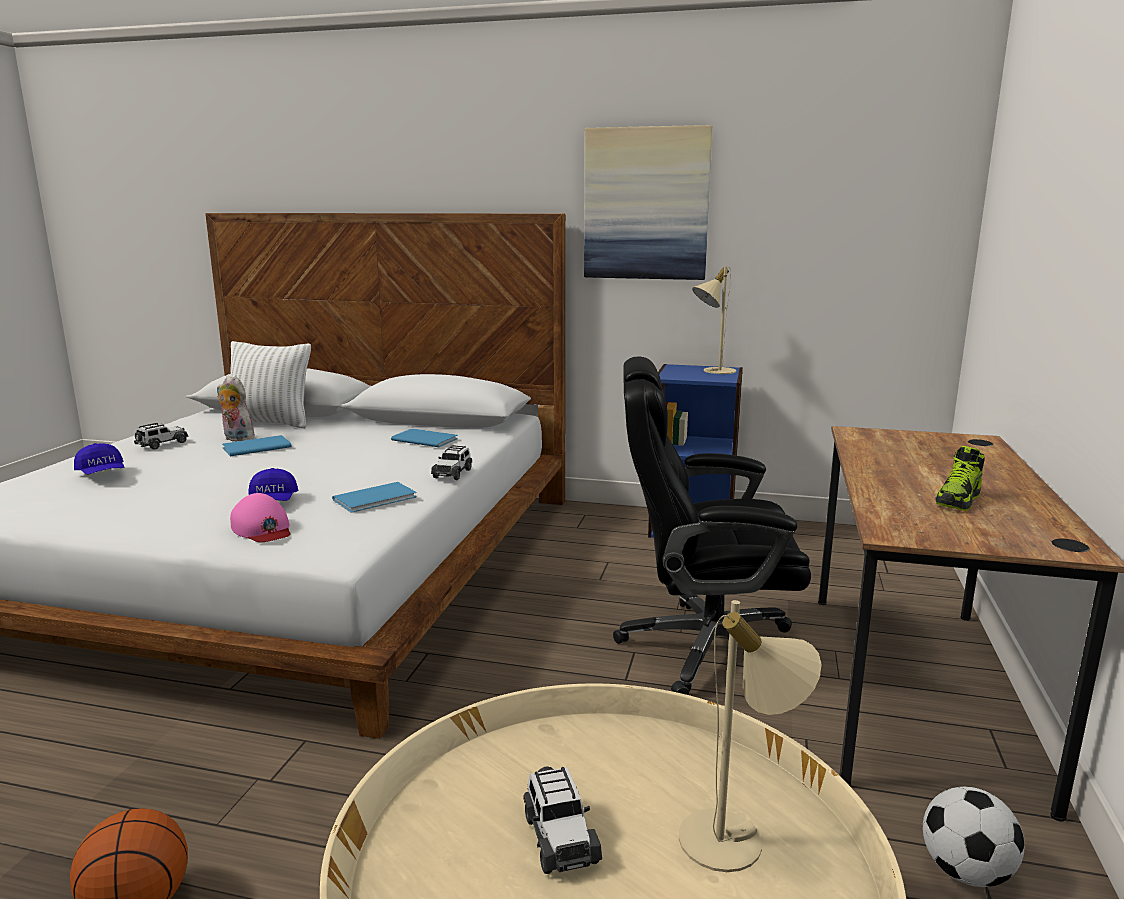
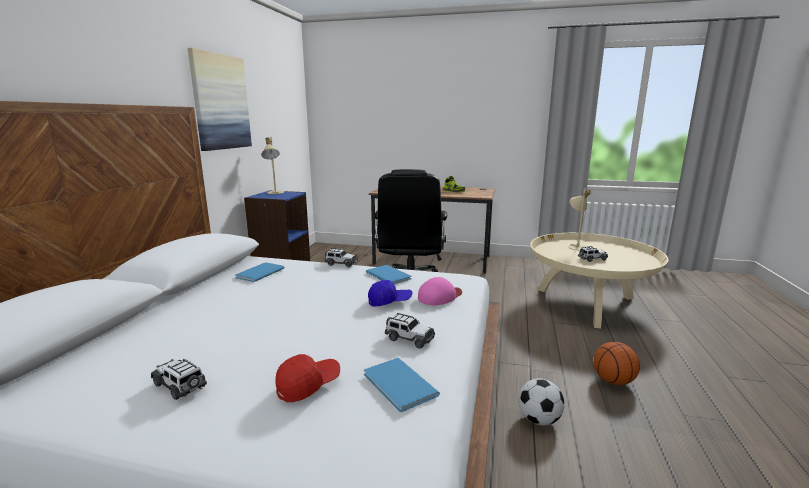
camera: 90 degrees left, 0 degrees up
(102, 473) = (308, 385): blue cap -> red cap
(151, 511) = (409, 339): none -> toy car
(236, 439) = (191, 345): plush toy -> none
(254, 447) = (239, 328): blue book -> blue book (399, 386)
(270, 423) = (126, 340): white pillow -> none
(966, 872) = (512, 266): football -> football (539, 420)

